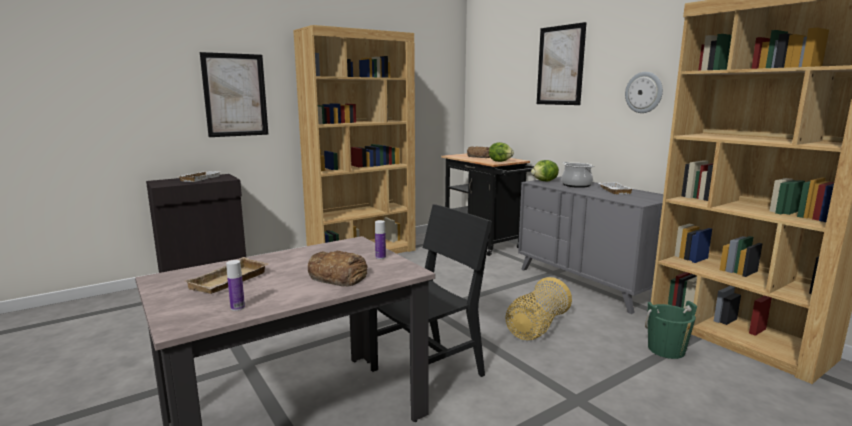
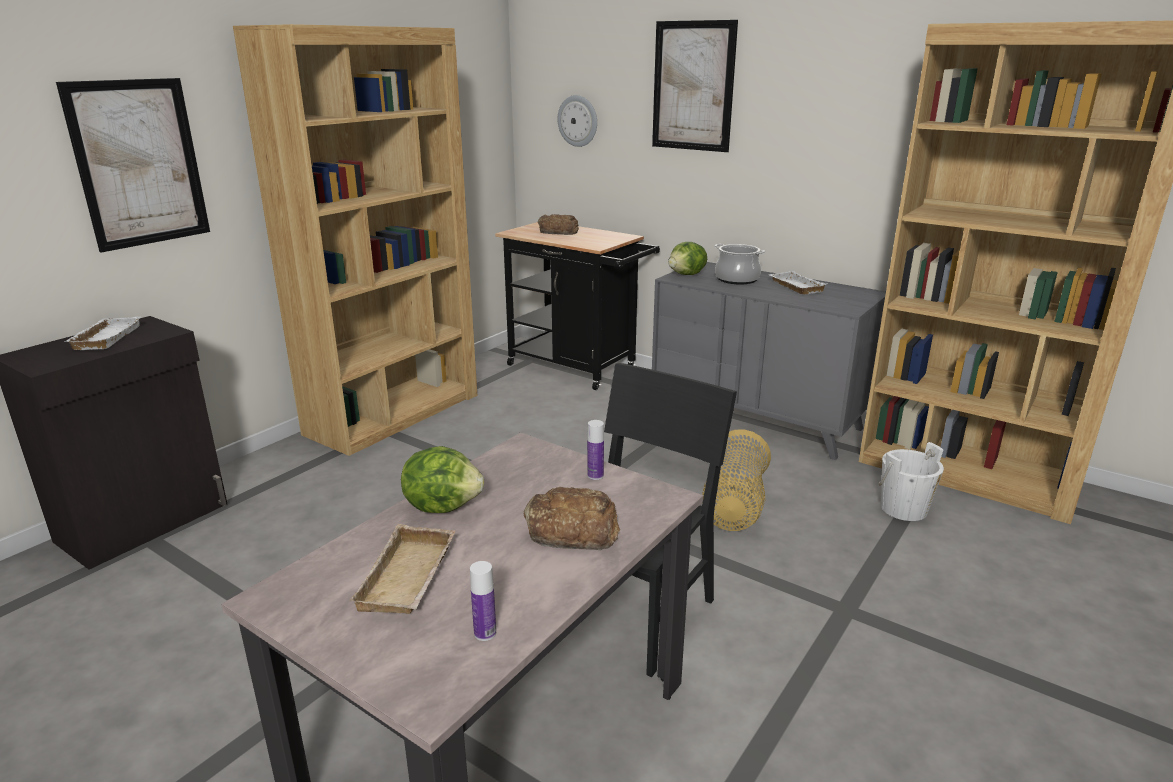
camera: 20 degrees left, 10 degrees up
(500, 161) = (603, 242): lettuce -> lettuce (443, 505)
(644, 92) = (833, 139): wall clock -> wall clock (578, 121)
(666, 350) = (903, 509): green bucket -> white bucket

